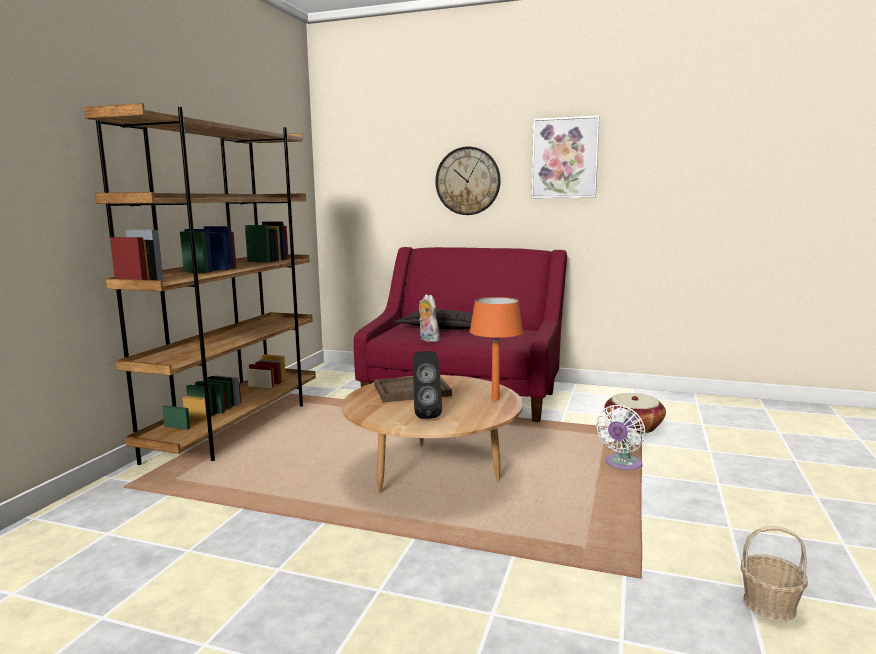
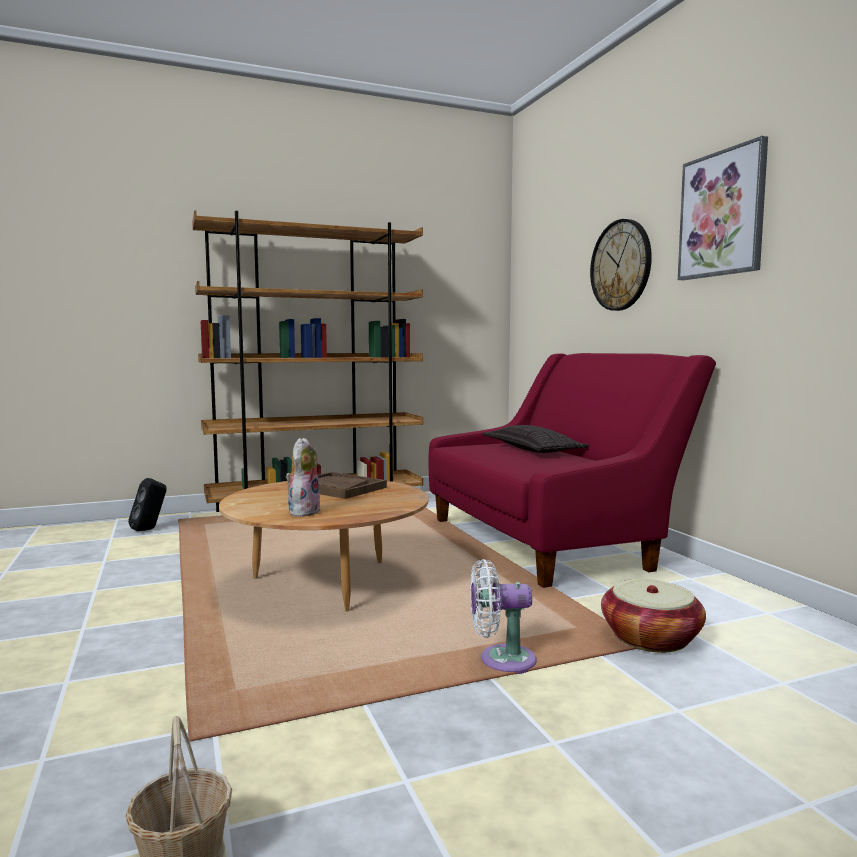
camera: 50 degrees right, 5 degrees down
(426, 414) = (275, 502): black speaker -> black speaker (150, 529)
(427, 340) = (473, 454): plush toy -> plush toy (303, 511)
(495, 399) = (364, 510): orange table lamp -> none

